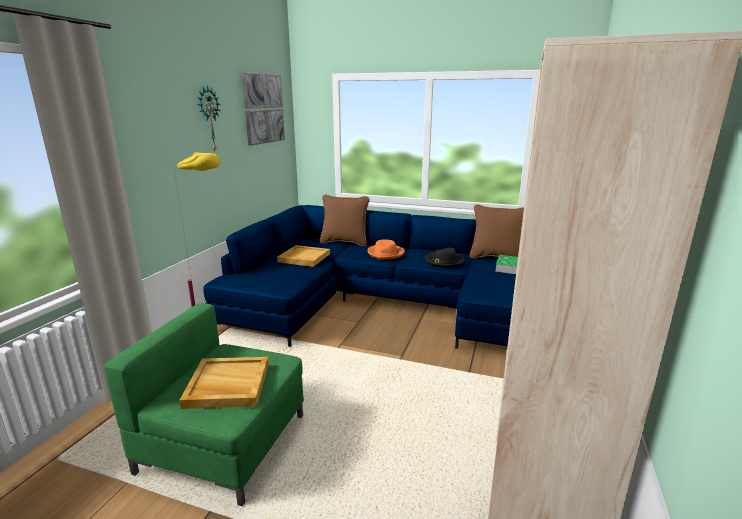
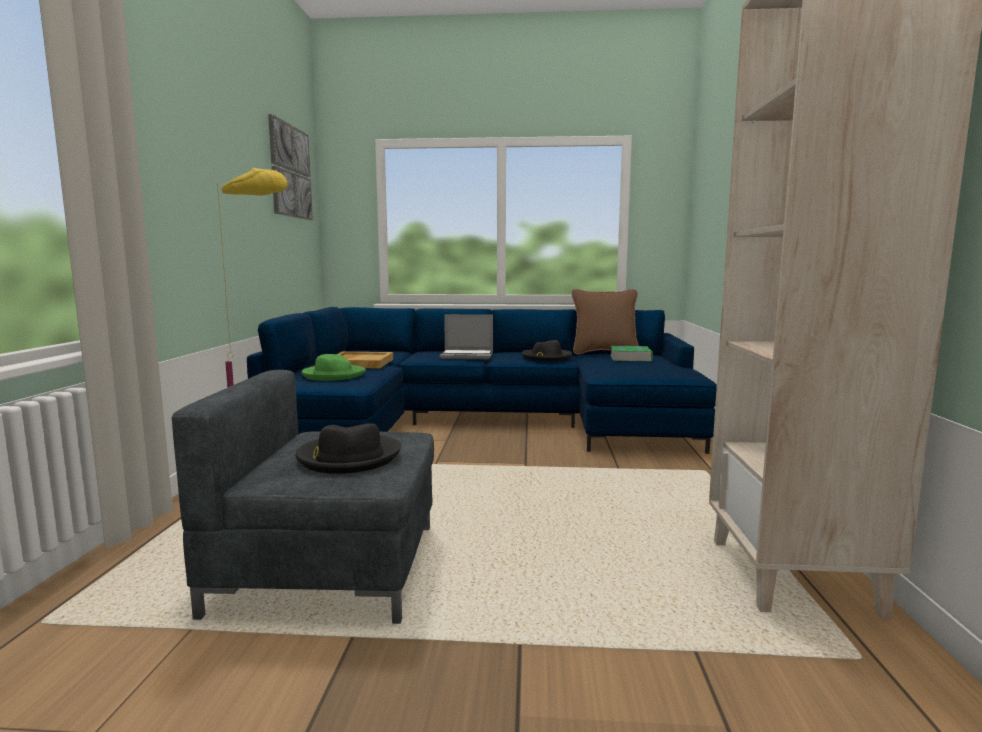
camera: 15 degrees left, 10 degrees down
(208, 119) = (233, 161): wall clock -> none
(225, 444) = (331, 569): green armchair -> grey armchair
(227, 385) = (348, 457): beige tray -> black hat
(276, 274) = (333, 375): none -> green hat
(344, 242) = (403, 351): brown pillow -> none
(386, 253) = (468, 356): orange hat -> laptop

